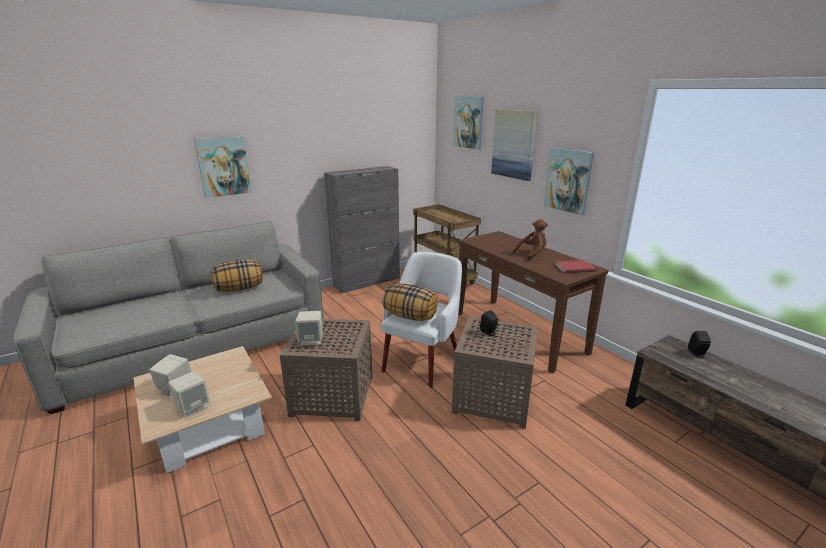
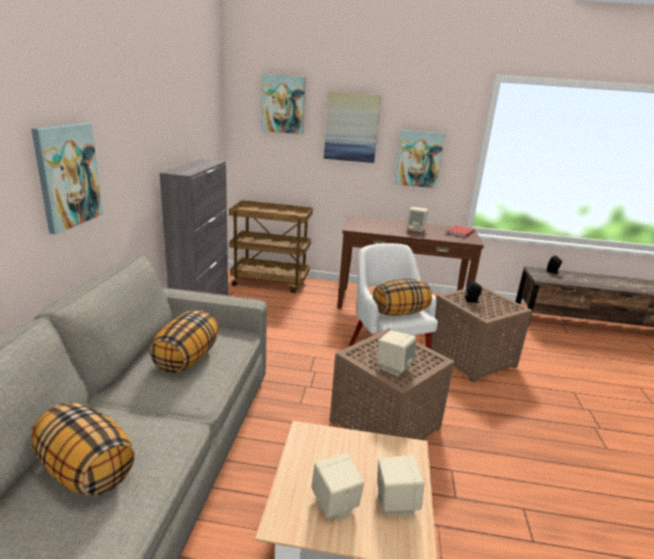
camera: 50 degrees left, 0 degrees up
(125, 312) = (86, 471): none -> pillow
(532, 254) = (416, 229): brown plush toy -> beige speaker

